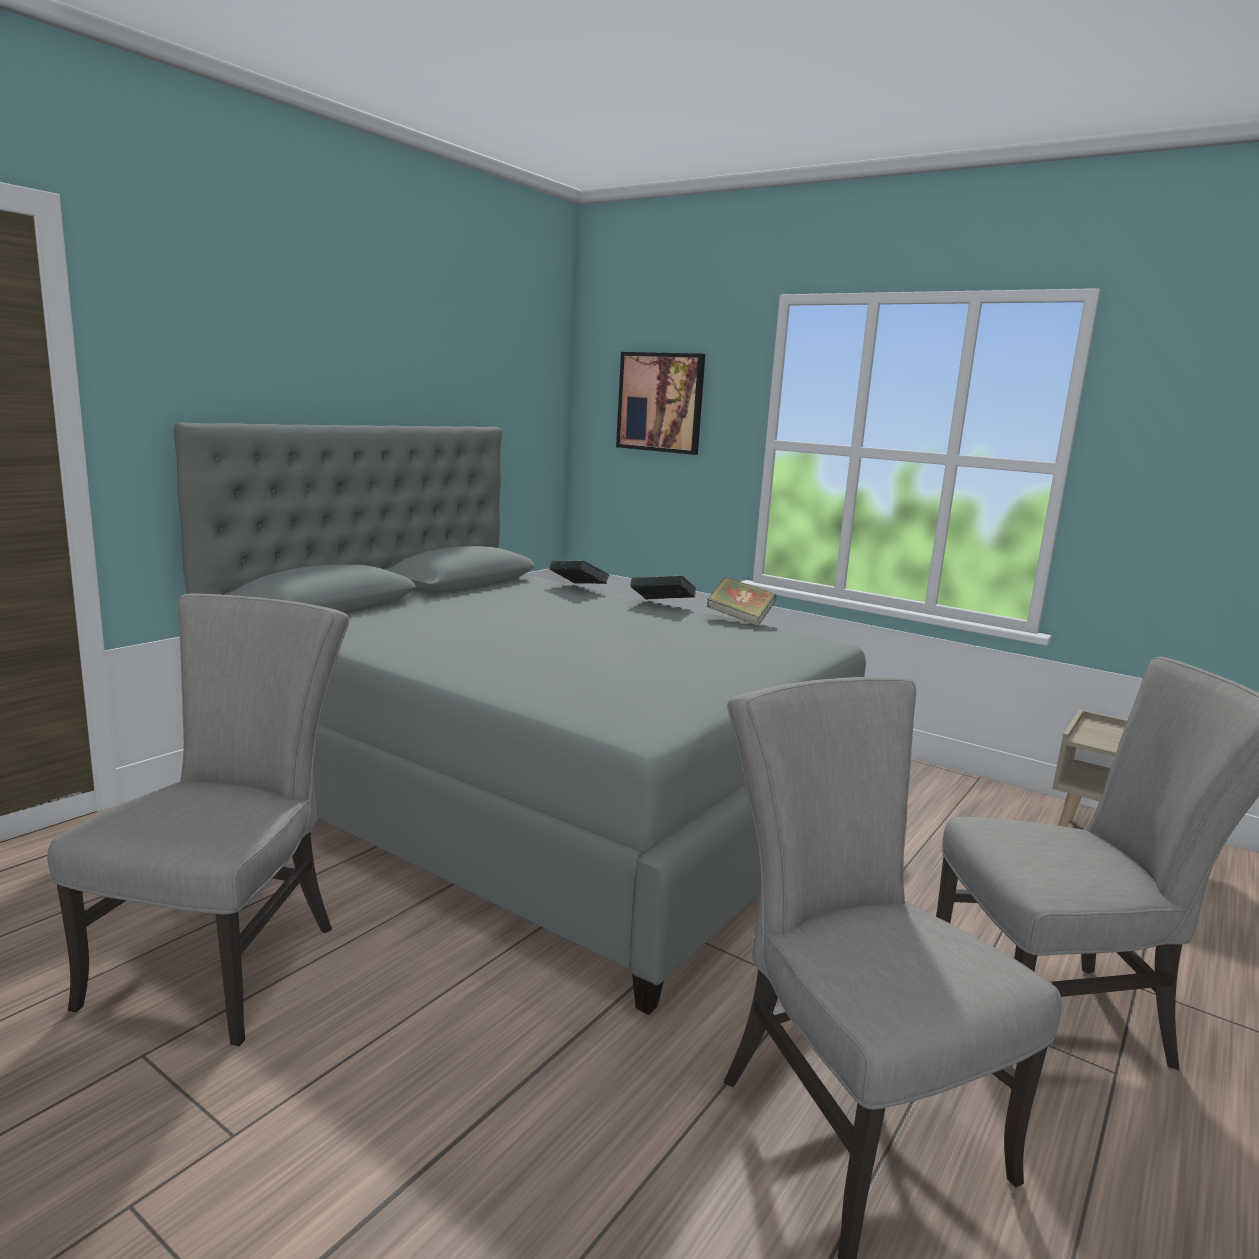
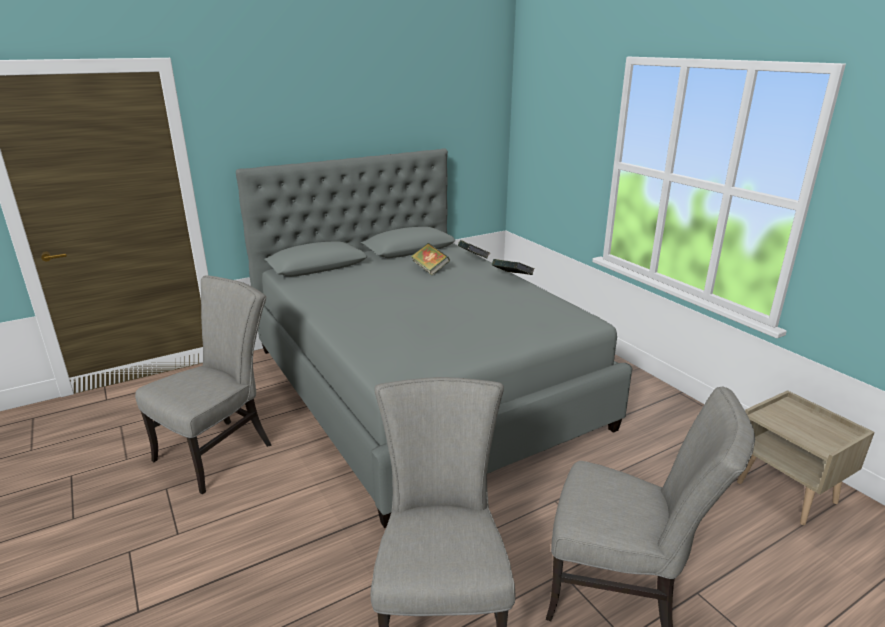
camera: 25 degrees right, 10 degrees up
(660, 402) = (556, 128): picture -> none
(739, 619) = (551, 294): book -> book (430, 269)

